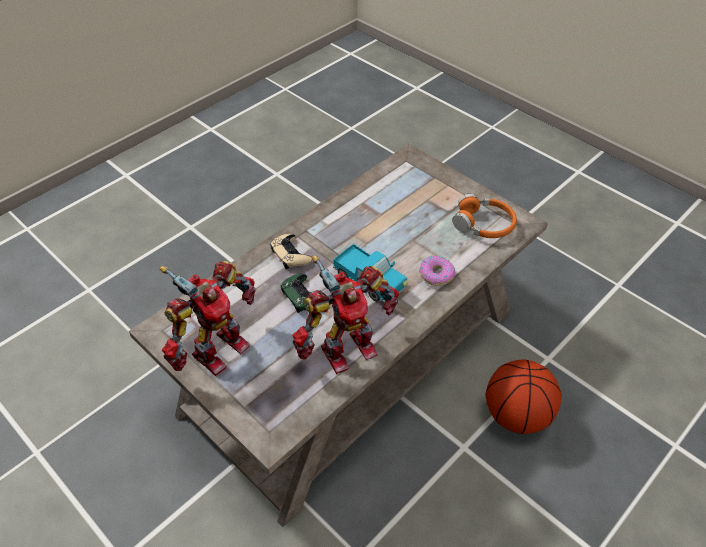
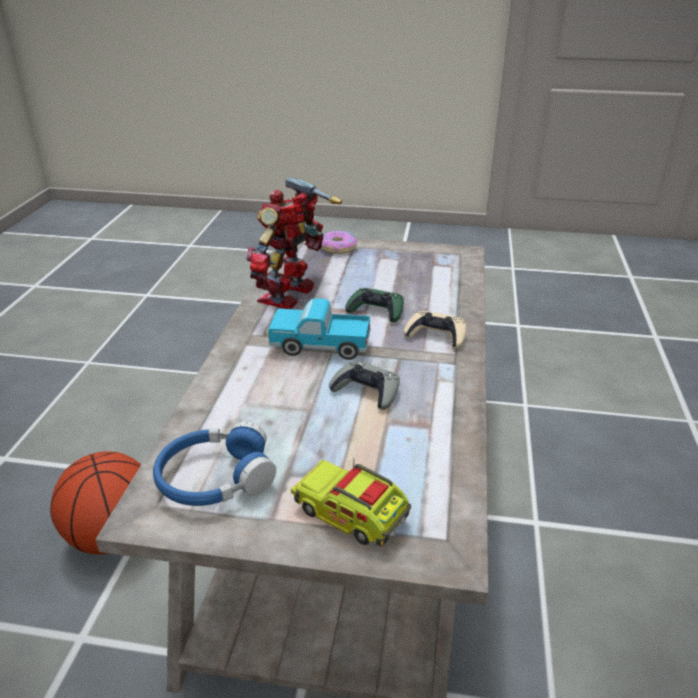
camera: 145 degrees right, 15 degrees down
(217, 348) = (400, 260): toy robot -> none
(373, 236) = (366, 391): none -> grey game controller
(434, 184) = (351, 514): none -> toy truck
(436, 274) = (245, 384): donut -> donut (337, 248)
(483, 224) = (215, 478): orange headphones -> blue headphones

